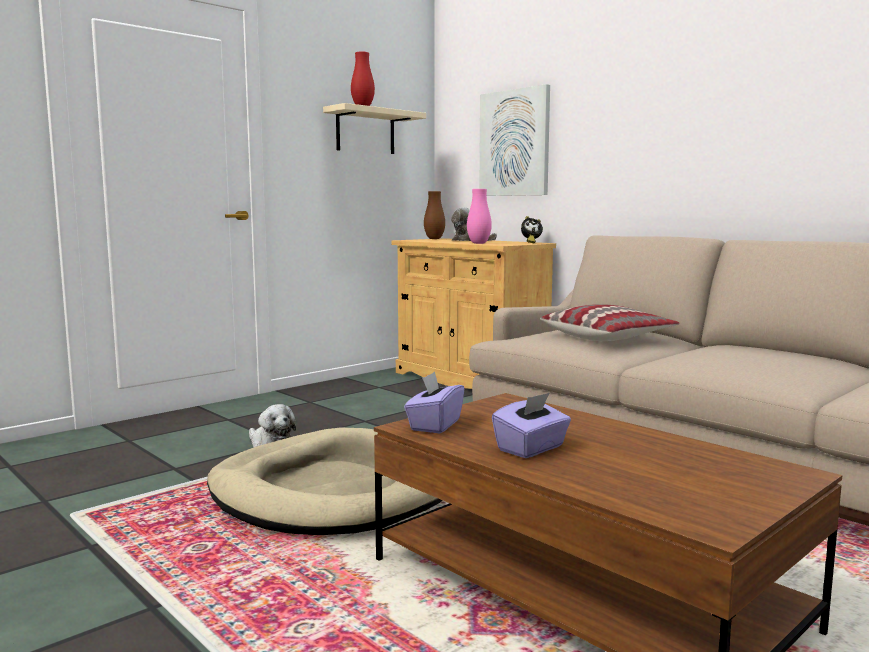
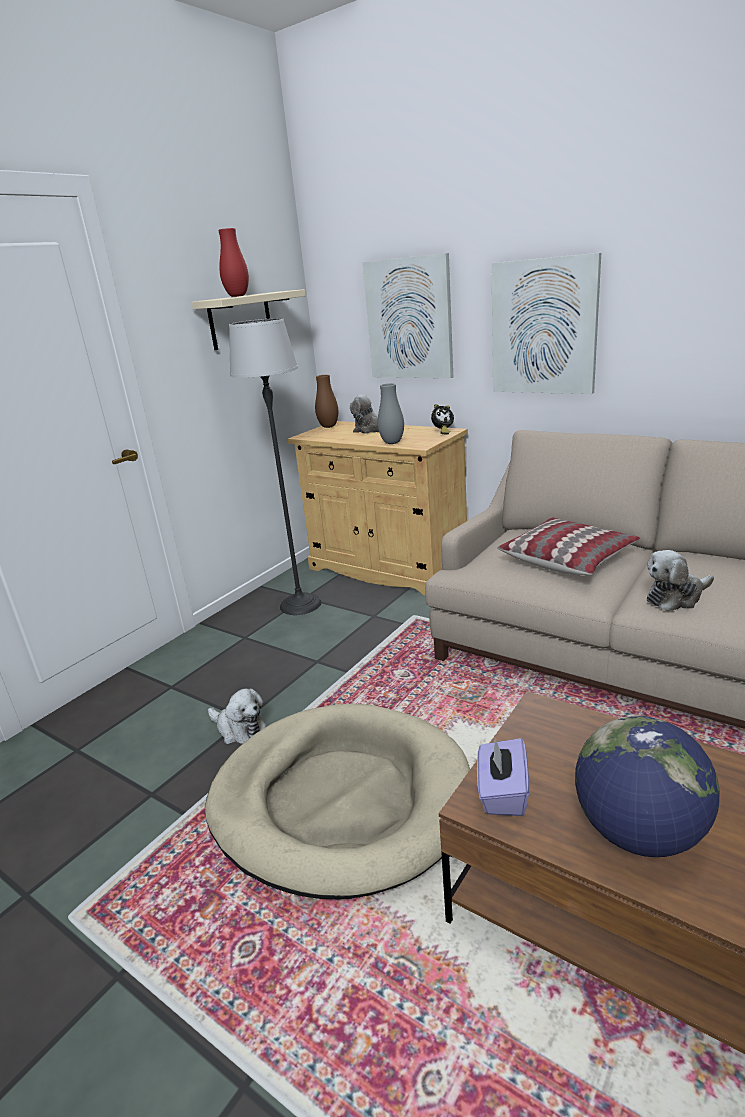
camera: 10 degrees left, 15 degrees up
(373, 390) = (300, 604): none -> floor lamp
(479, 243) = (392, 443): pink vase -> grey vase
(531, 448) = (639, 832): purple tissue box -> globe
(625, 147) = (544, 327): none -> picture
(689, 360) = (676, 597): none -> plush toy

